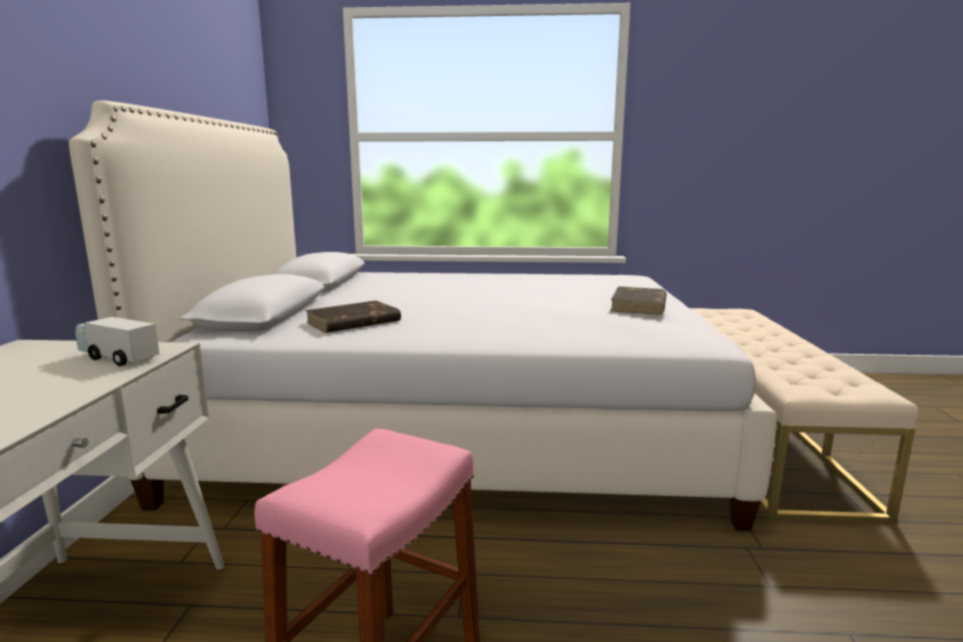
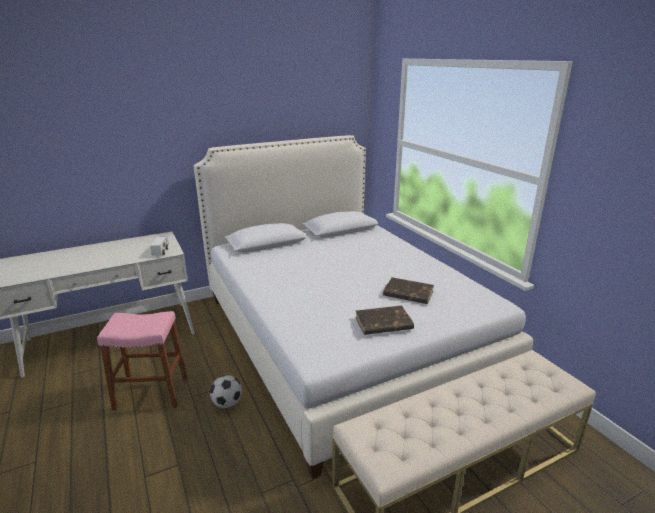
camera: 60 degrees right, 10 degrees up
(353, 322) = (270, 263): brown book -> brown book (407, 293)
(522, 572) = (227, 403): none -> football

